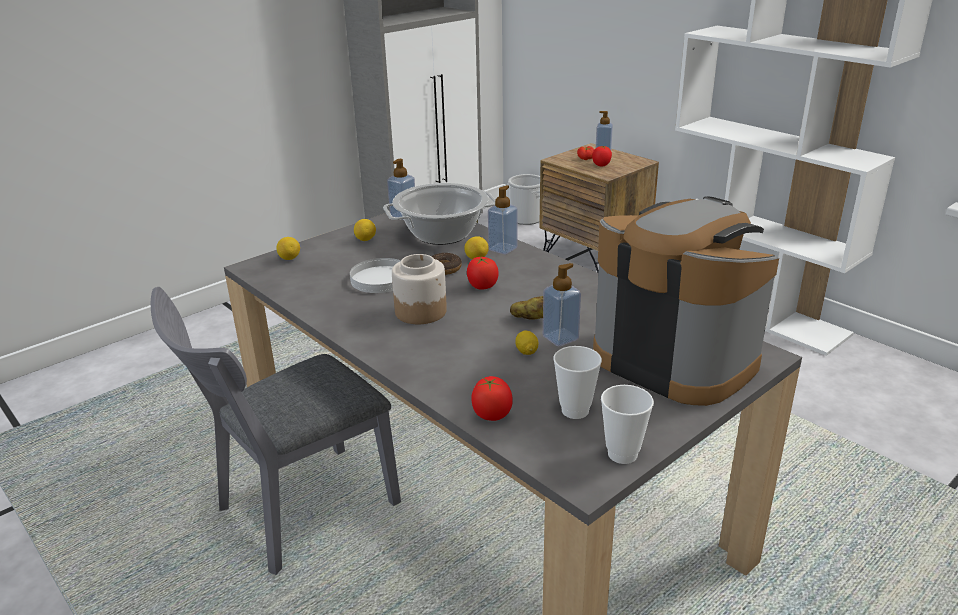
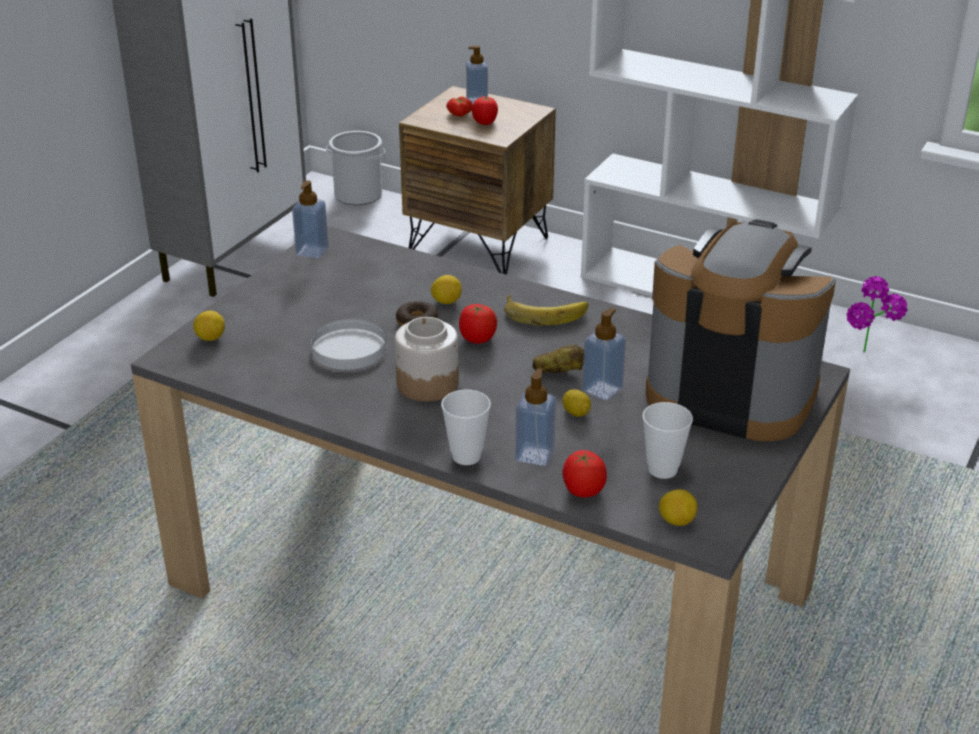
camera: 20 degrees left, 5 degrees up
(297, 512) = (271, 655): grey chair -> none
(365, 240) = (289, 295): lemon -> lemon (676, 521)
(441, 234) = (381, 273): cooking pot -> none
(503, 249) = (469, 283): soap dispenser -> soap dispenser (534, 455)
(549, 275) = (545, 311): none -> banana
(622, 454) = (731, 505): cup -> cup (466, 456)
(879, 380) = (868, 358): none -> potted plant

